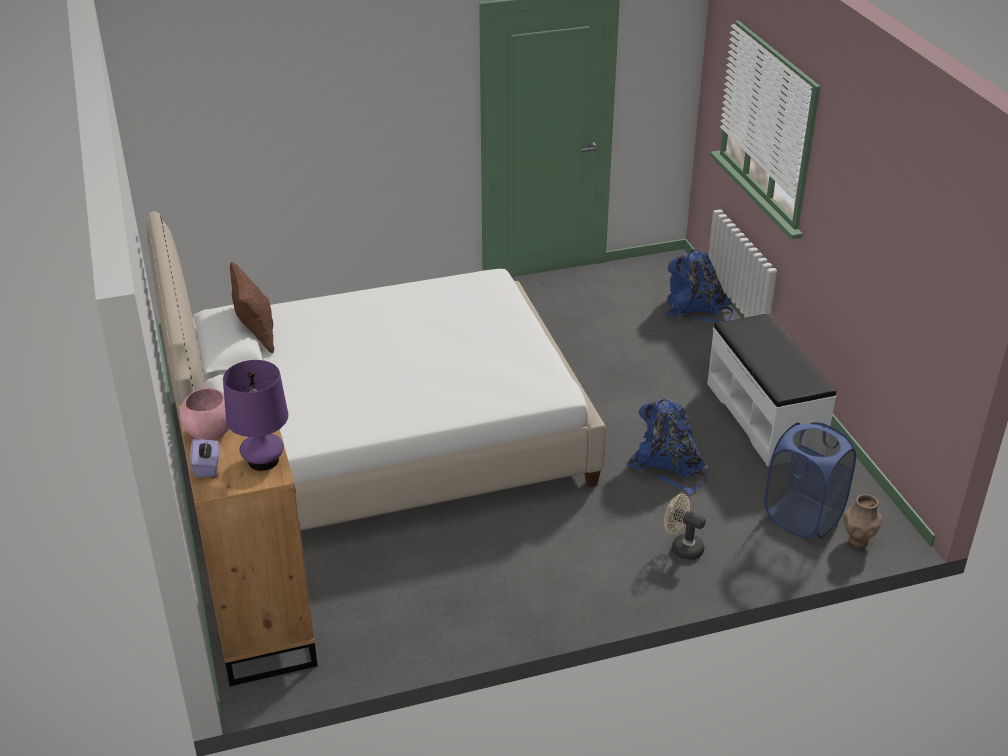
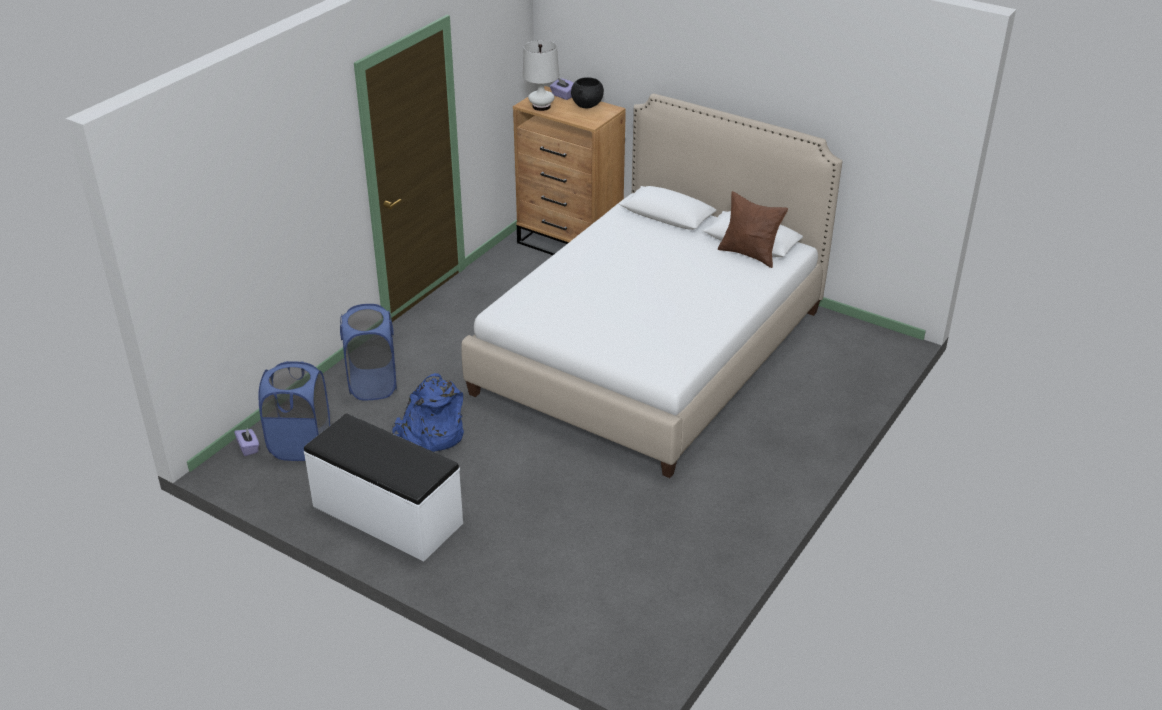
camera: 140 degrees right, 0 degrees up
(210, 432) = (587, 105): pink bowl -> black bowl
(263, 461) = (541, 106): purple table lamp -> white table lamp
(682, 547) = (373, 384): beige fan -> blue laundry basket
(696, 308) = (550, 611): blue backpack -> none
(858, 540) = (248, 448): brown vase -> purple tissue box

